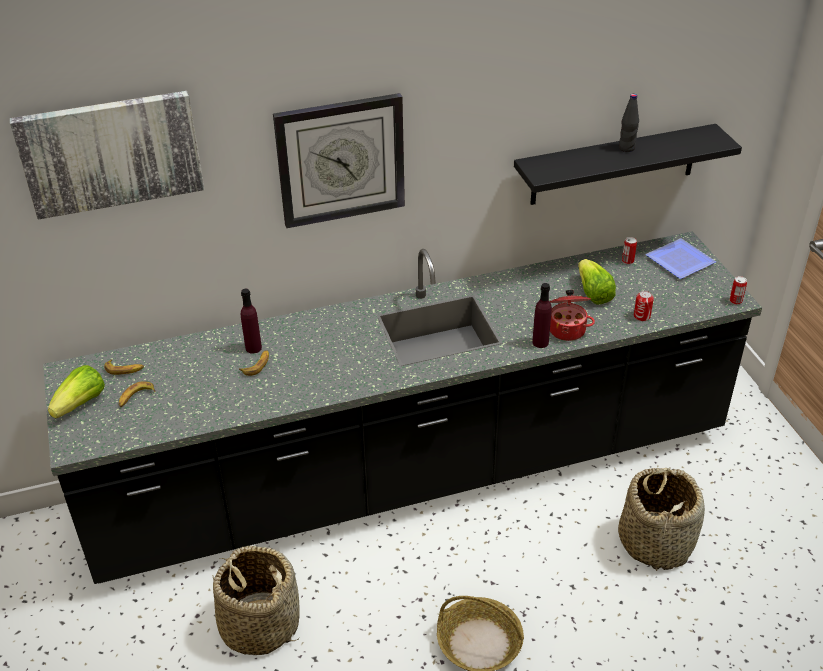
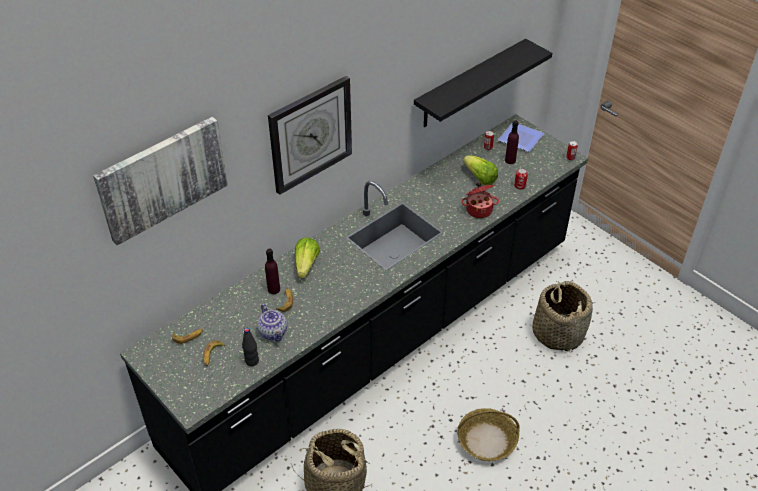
camera: 25 degrees left, 5 degrees up
(81, 404) = (174, 373): lettuce -> lettuce (306, 265)
(219, 395) = (273, 332): none -> teapot
(540, 342) = (467, 224): purple bottle -> purple bottle (510, 160)
(626, 148) = (481, 71): black bottle -> black bottle (252, 361)

